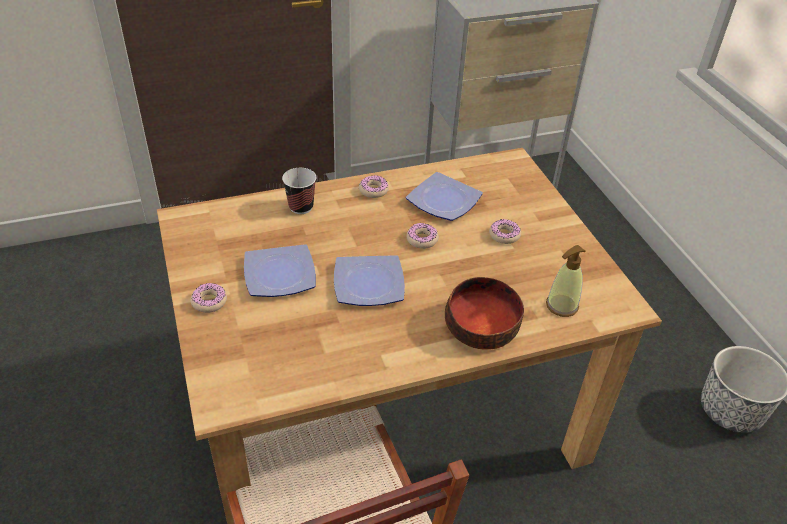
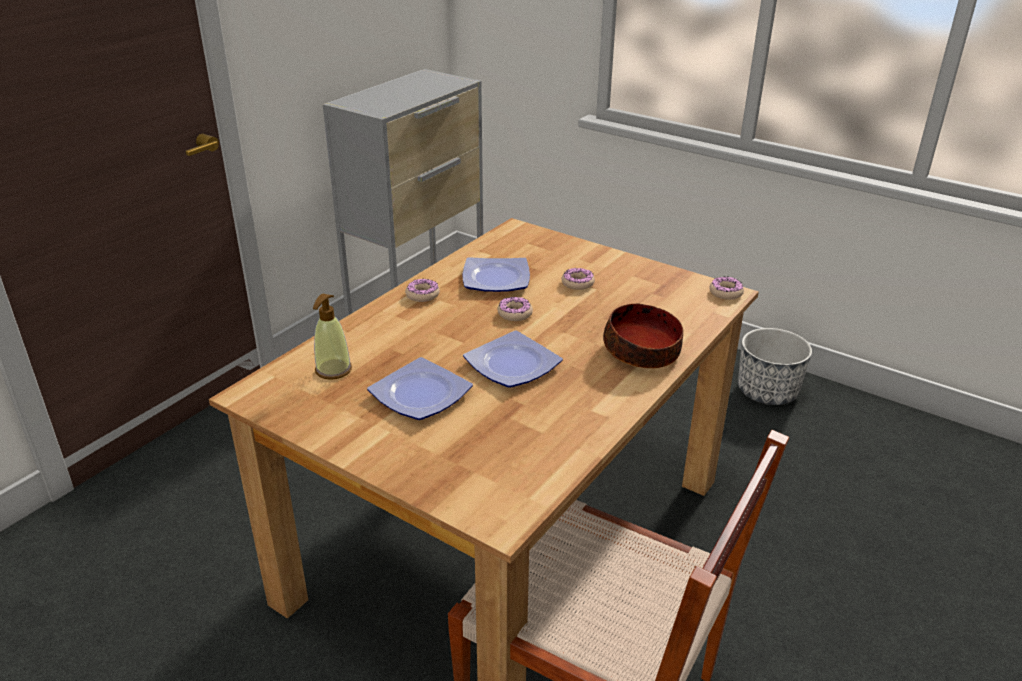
camera: 35 degrees left, 10 degrees down
(209, 301) = (377, 447): donut -> donut (726, 293)
(301, 207) = (369, 334): cup -> none
(561, 306) = (682, 312): soap dispenser -> soap dispenser (333, 370)

